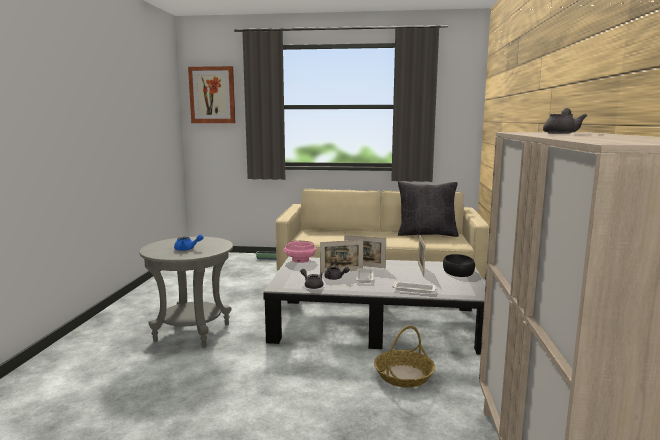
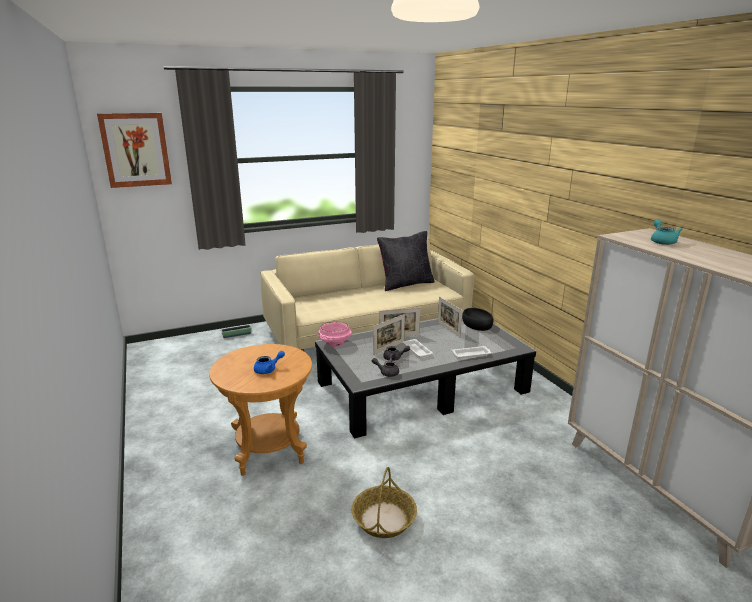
camera: 30 degrees left, 10 degrees up
(192, 332) = (269, 450): grey side table -> brown side table
(403, 375) = (494, 432): basket -> basket (384, 519)
(561, 133) = (662, 241): grey teapot -> turquoise teapot

